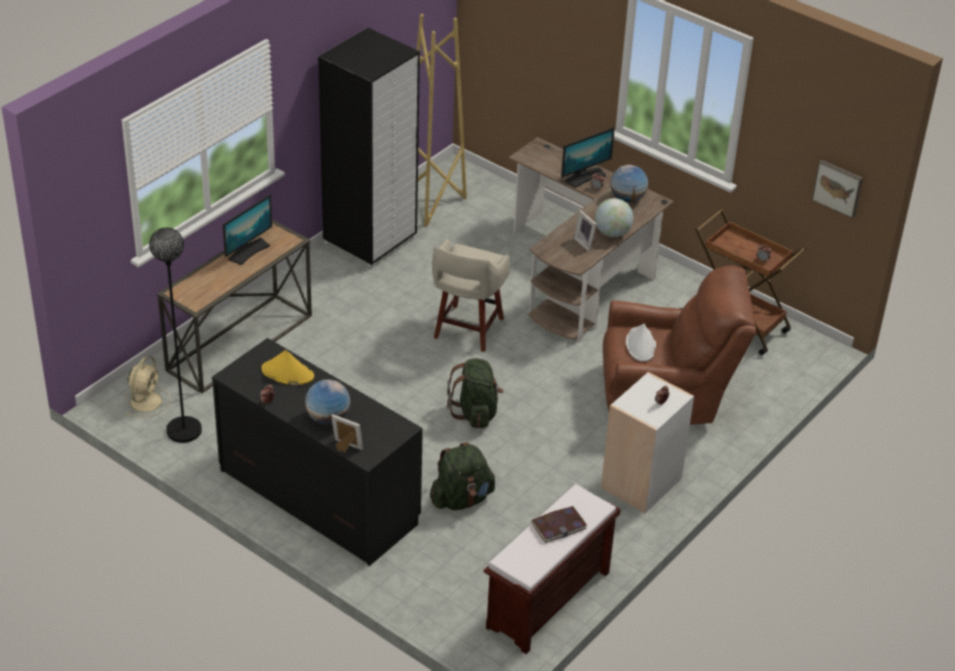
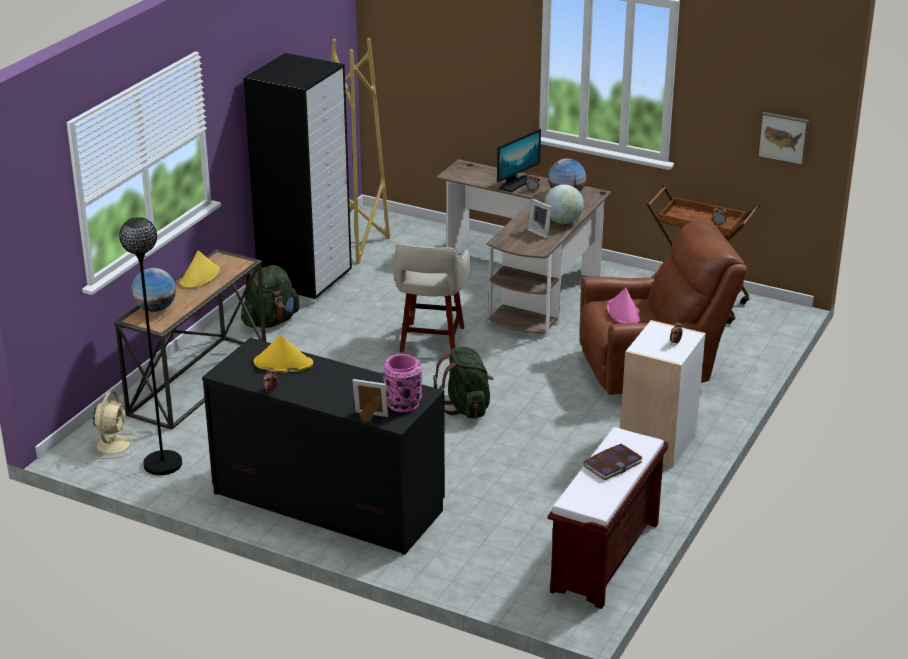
camera: 10 degrees left, 10 degrees down
(248, 251) = (200, 277): monitor -> yellow hat
(327, 418) = (340, 395): globe -> globe (155, 309)
(380, 437) = (402, 403): none -> pink vase
(461, 499) = (480, 482): green backpack -> green backpack (270, 321)
(641, 345) = (623, 313): white hat -> pink hat

